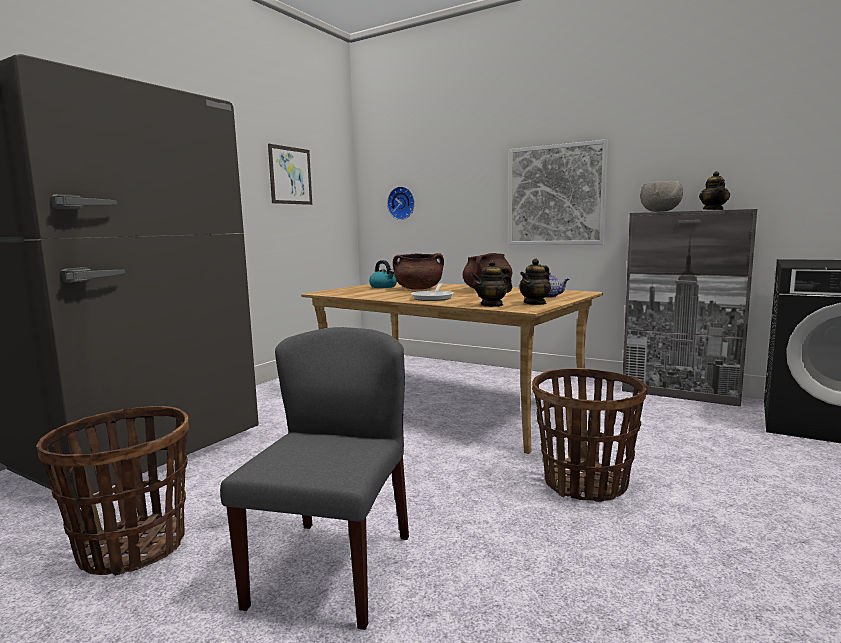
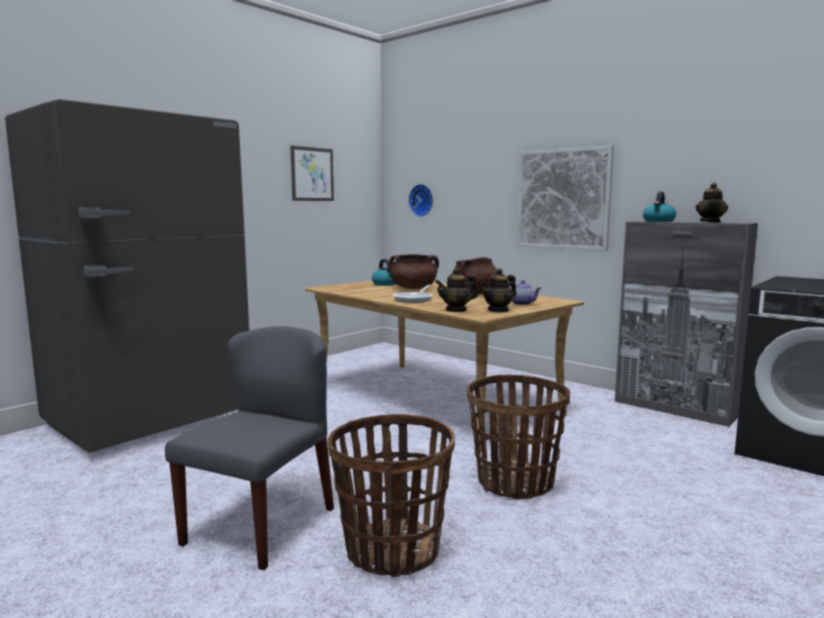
camera: 10 degrees right, 0 degrees up
(131, 548) = (118, 492): basket -> basket (391, 550)
(660, 211) = (658, 221): grey bowl -> kettle

